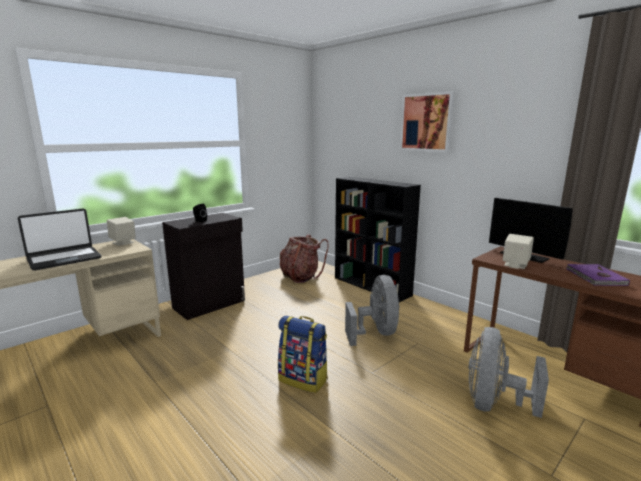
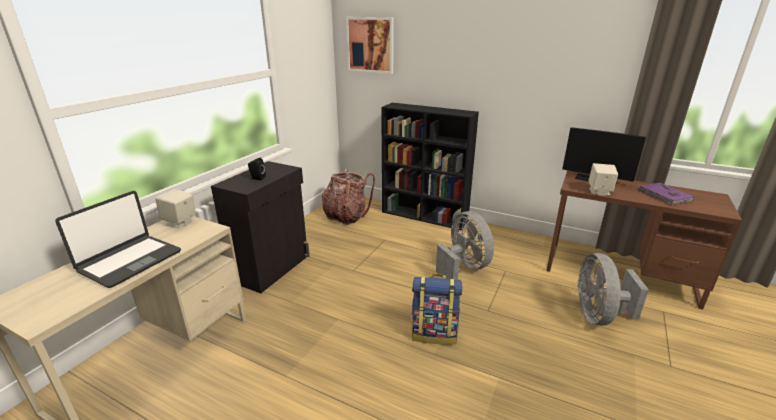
camera: 20 degrees left, 10 degrees up
(426, 122) = (484, 46): picture -> picture (370, 45)

